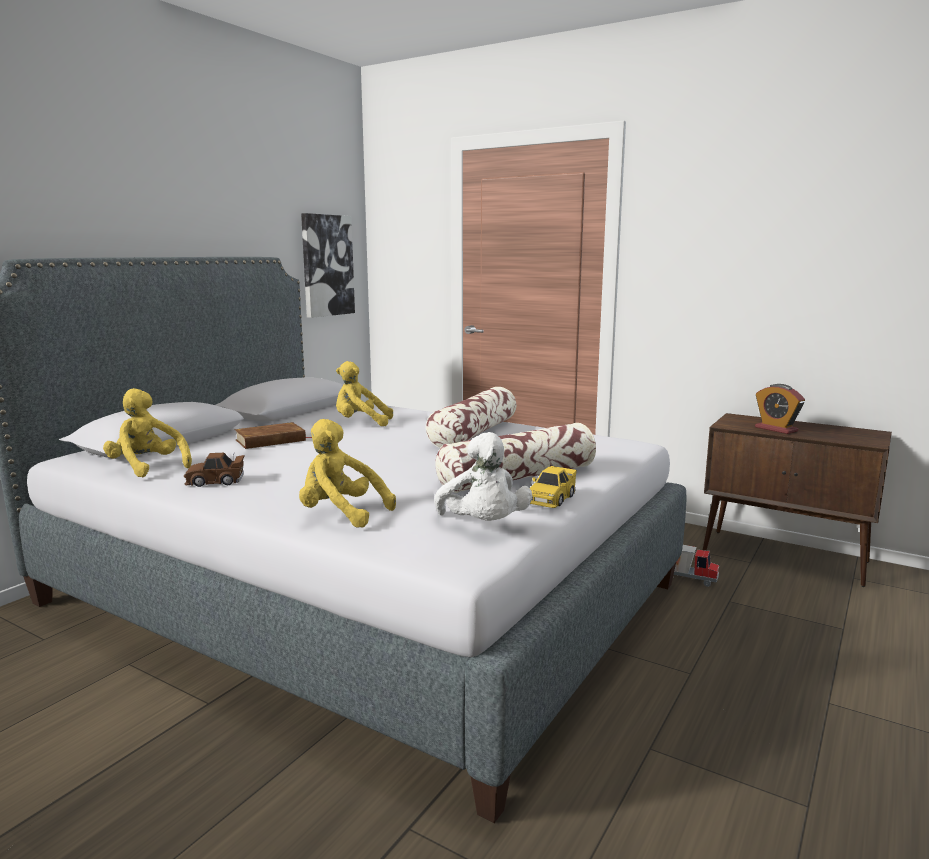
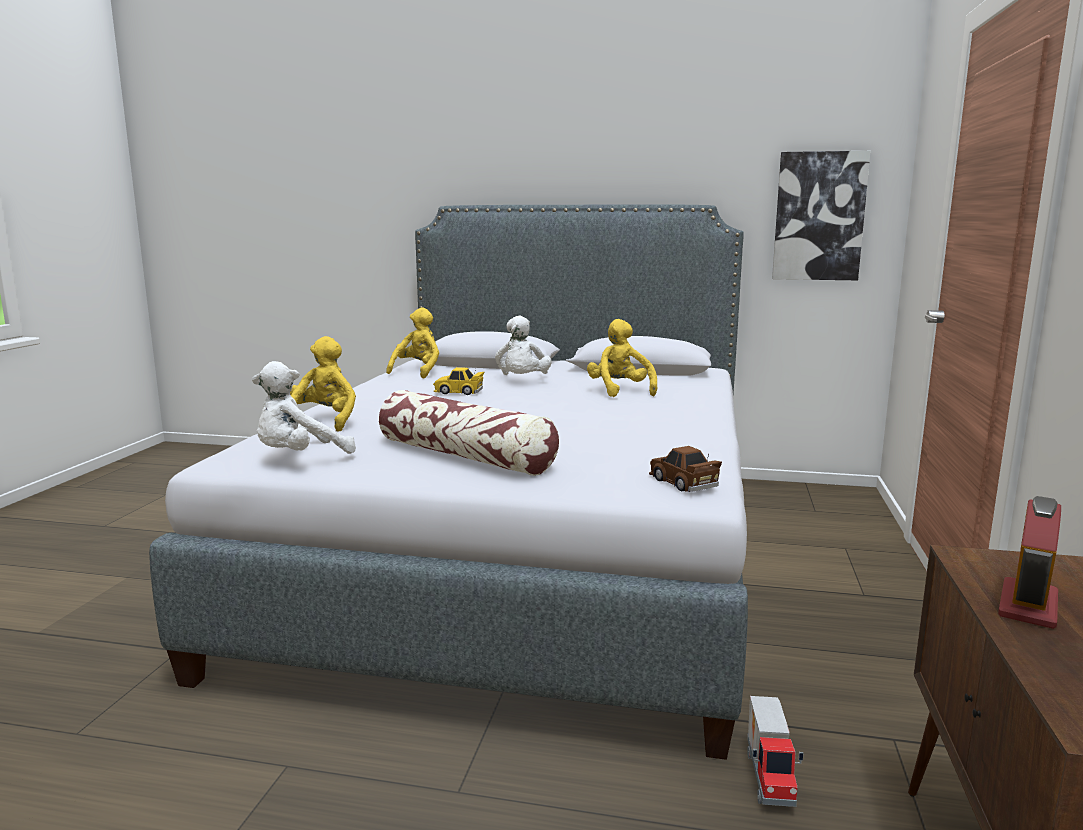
camera: 70 degrees right, 0 degrees up
(215, 481) = (392, 387): brown toy car -> brown toy car (683, 483)
(271, 440) = (522, 381): brown book -> white plush toy
(474, 433) = (635, 426): pillow -> none
(551, 499) = (395, 472): yellow toy car -> yellow toy car (459, 392)

